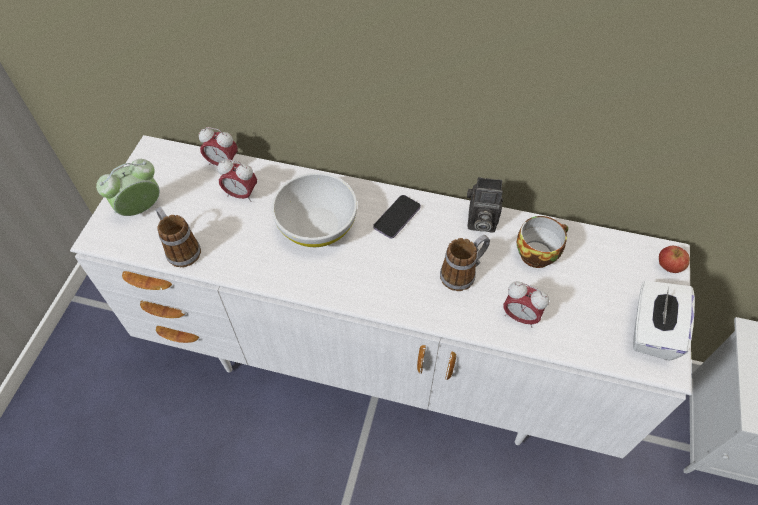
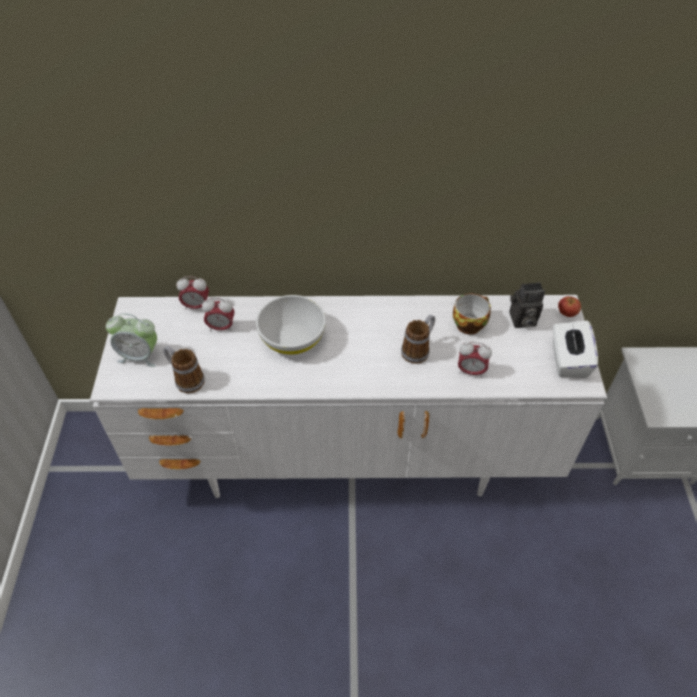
camera: 15 degrees left, 5 degrees down
(141, 209) = (140, 355): alarm clock -> alarm clock turned 120 degrees counterclockwise
(397, 217) = (354, 319): phone -> none
(479, 222) = (419, 310): camera -> camera (521, 320)

